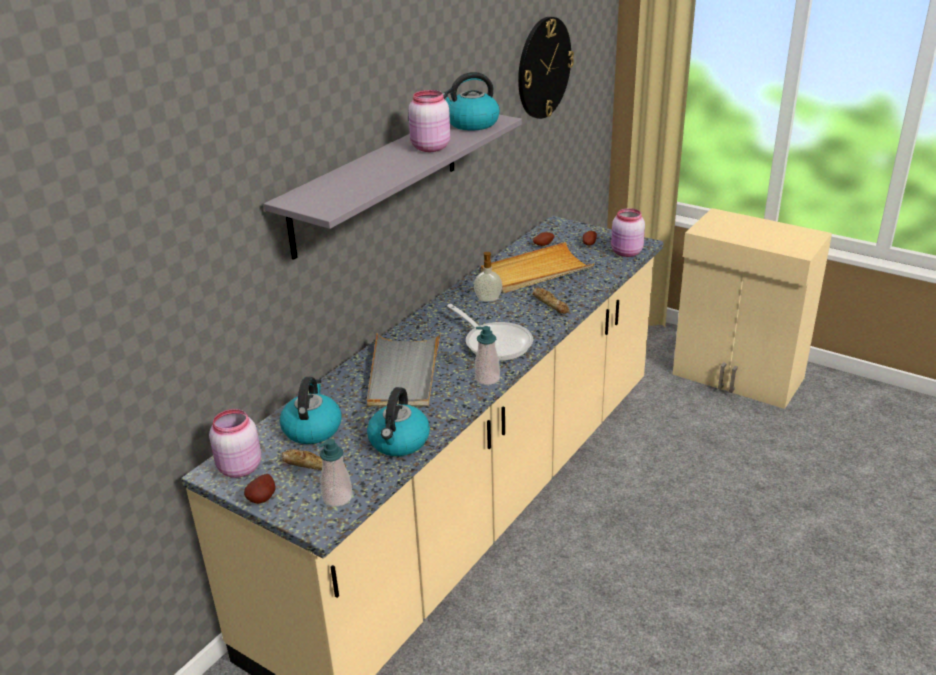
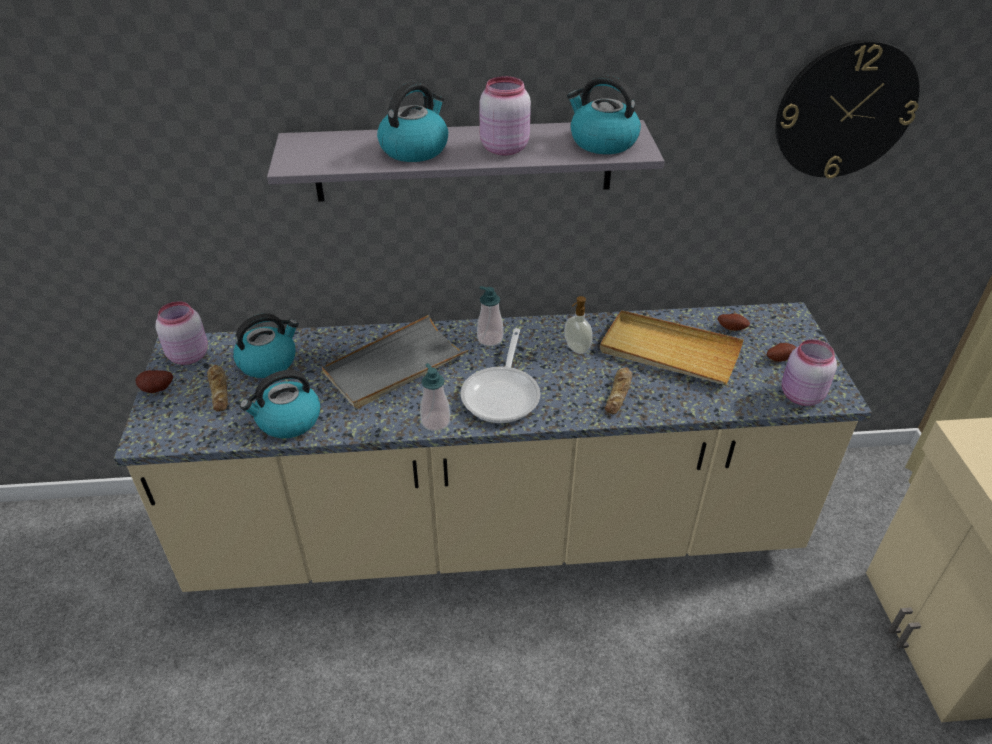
camera: 50 degrees right, 10 degrees up
(337, 498) = (184, 429): soap dispenser -> soap dispenser (490, 339)
(380, 170) = (414, 149): none -> kettle

